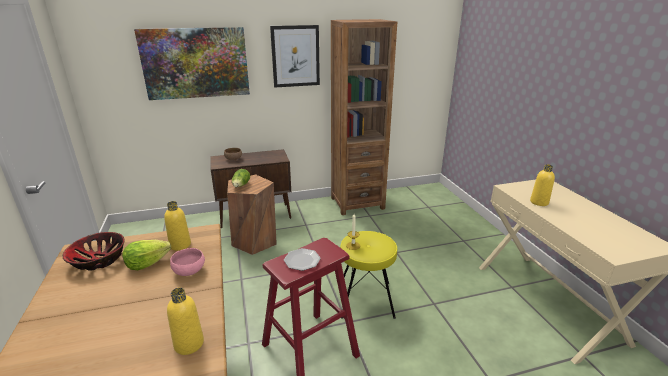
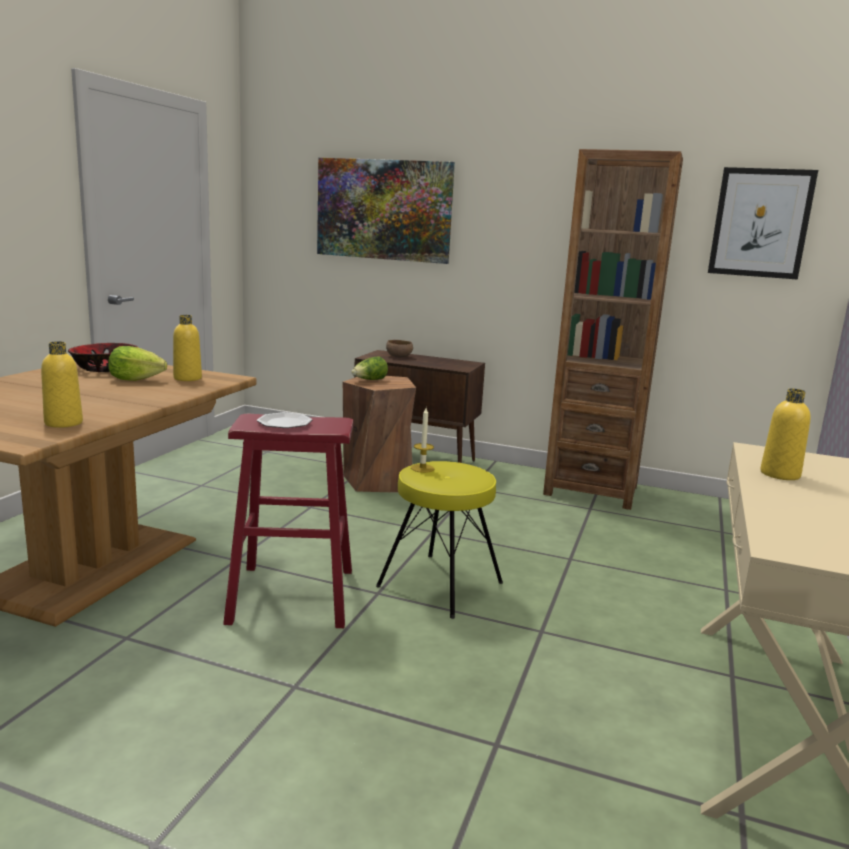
camera: 35 degrees right, 10 degrees down
(190, 271) = (159, 392): pink bowl -> none
(295, 56) = (527, 213): picture -> picture (760, 223)

